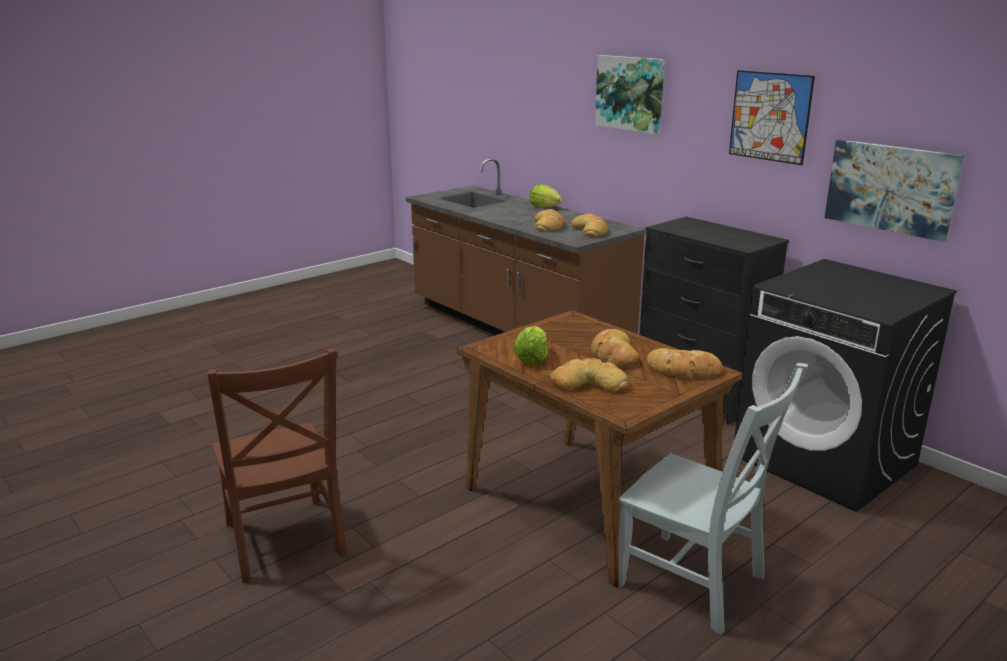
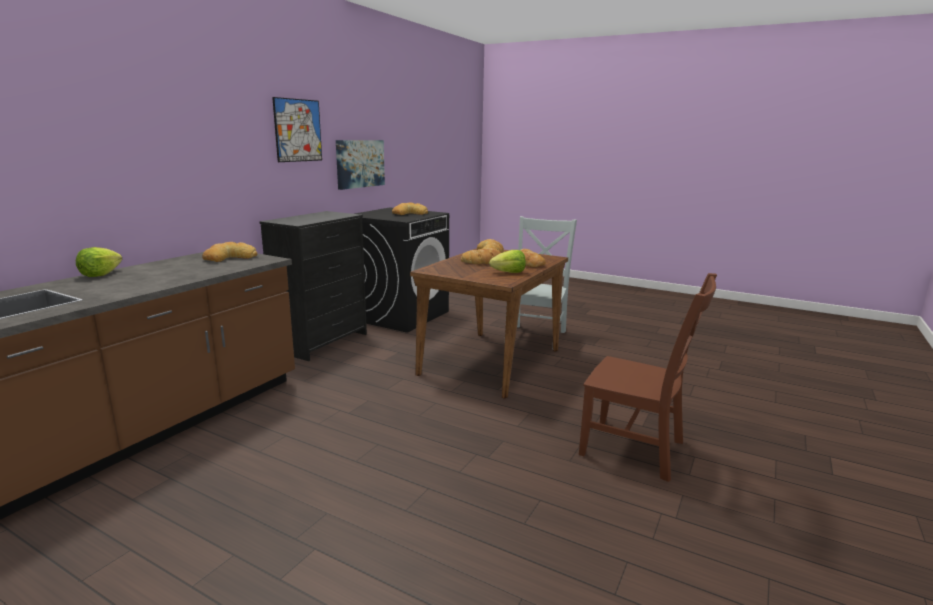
camera: 110 degrees left, 5 degrees down
(284, 542) = (637, 450): brown chair -> brown chair turned 75 degrees clockwise
(548, 226) = (205, 268): bread -> bread (409, 213)
(630, 93) = (177, 121): picture -> none

